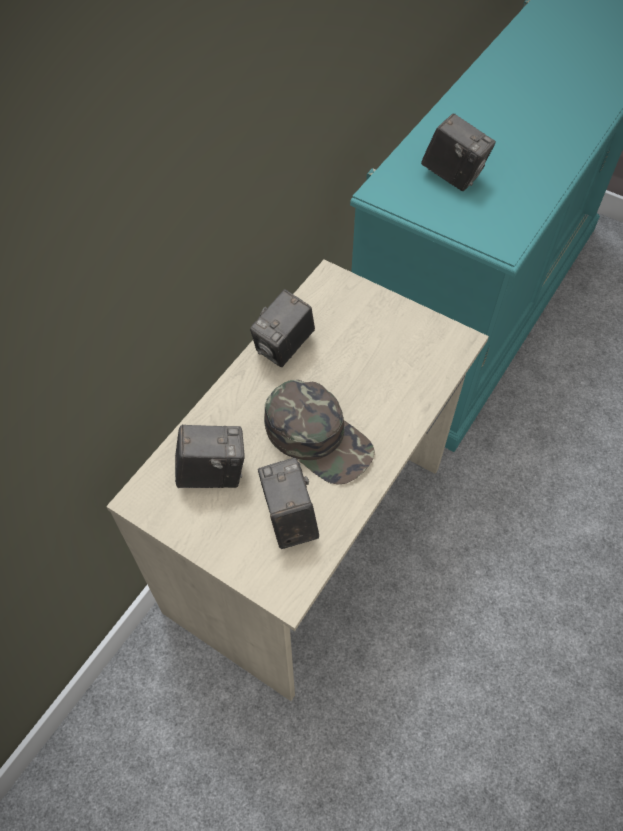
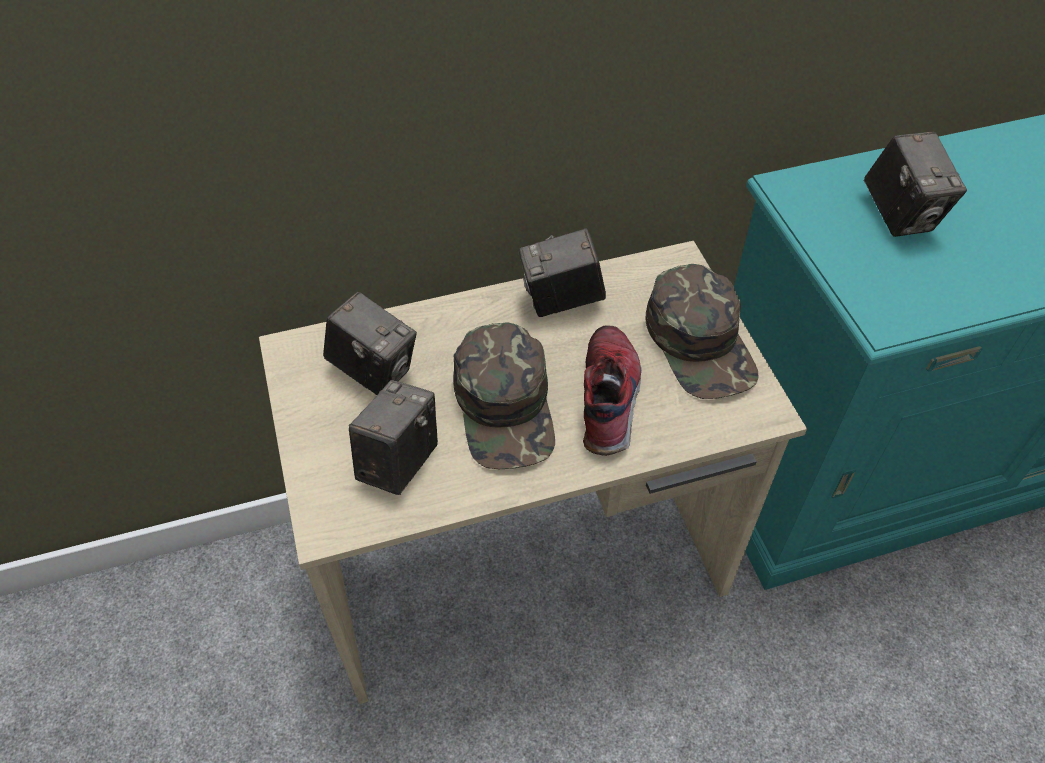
camera: 40 degrees right, 5 degrees down
(373, 390) = (611, 398): none -> shoe
(389, 322) = (701, 342): none -> green cap

